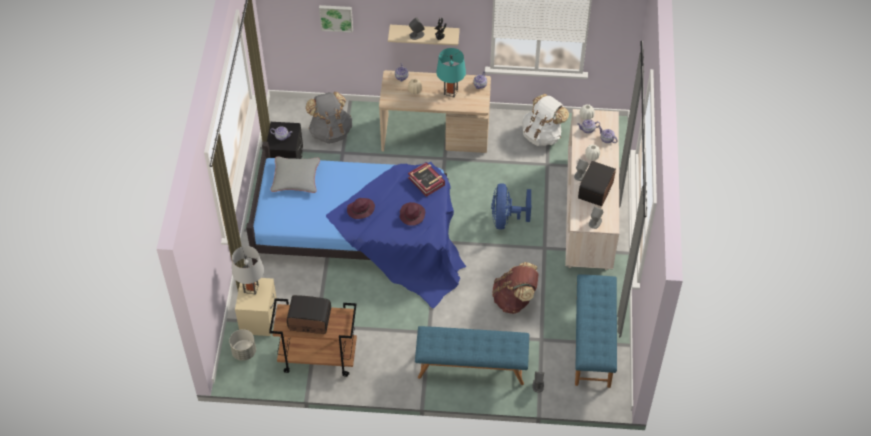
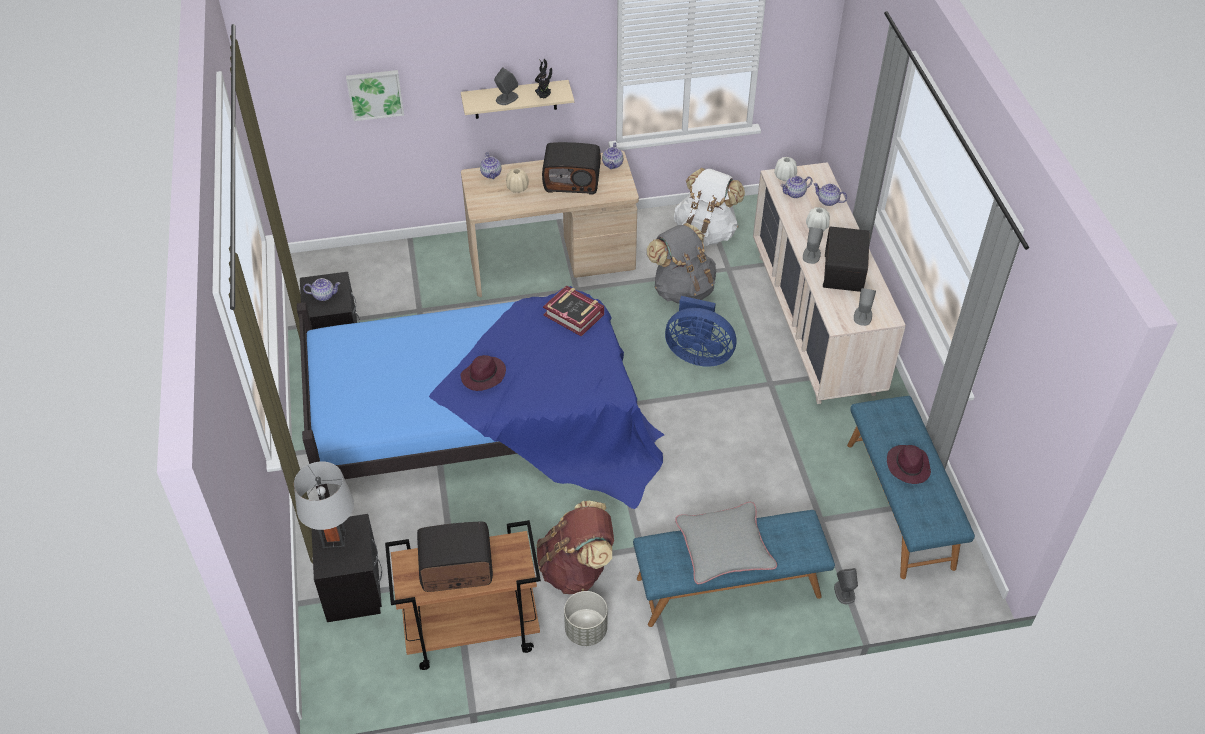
camera: 15 degrees left, 5 degrees down
(244, 352) = (342, 651): grey planter -> grey planter (586, 630)
(259, 319) = (354, 589): beige nightstand -> black nightstand
(295, 178) = (363, 350): grey pillow -> grey pillow (724, 547)
(330, 132) = (392, 285): grey backpack -> grey backpack (682, 289)
(412, 214) = (568, 367): purple hat -> purple hat (908, 466)
(450, 92) = (572, 180): turquoise table lamp -> radio
(506, 219) = (698, 354): blue fan -> blue fan turned 60 degrees counterclockwise
(514, 300) = (756, 468): brown backpack -> brown backpack (577, 569)

